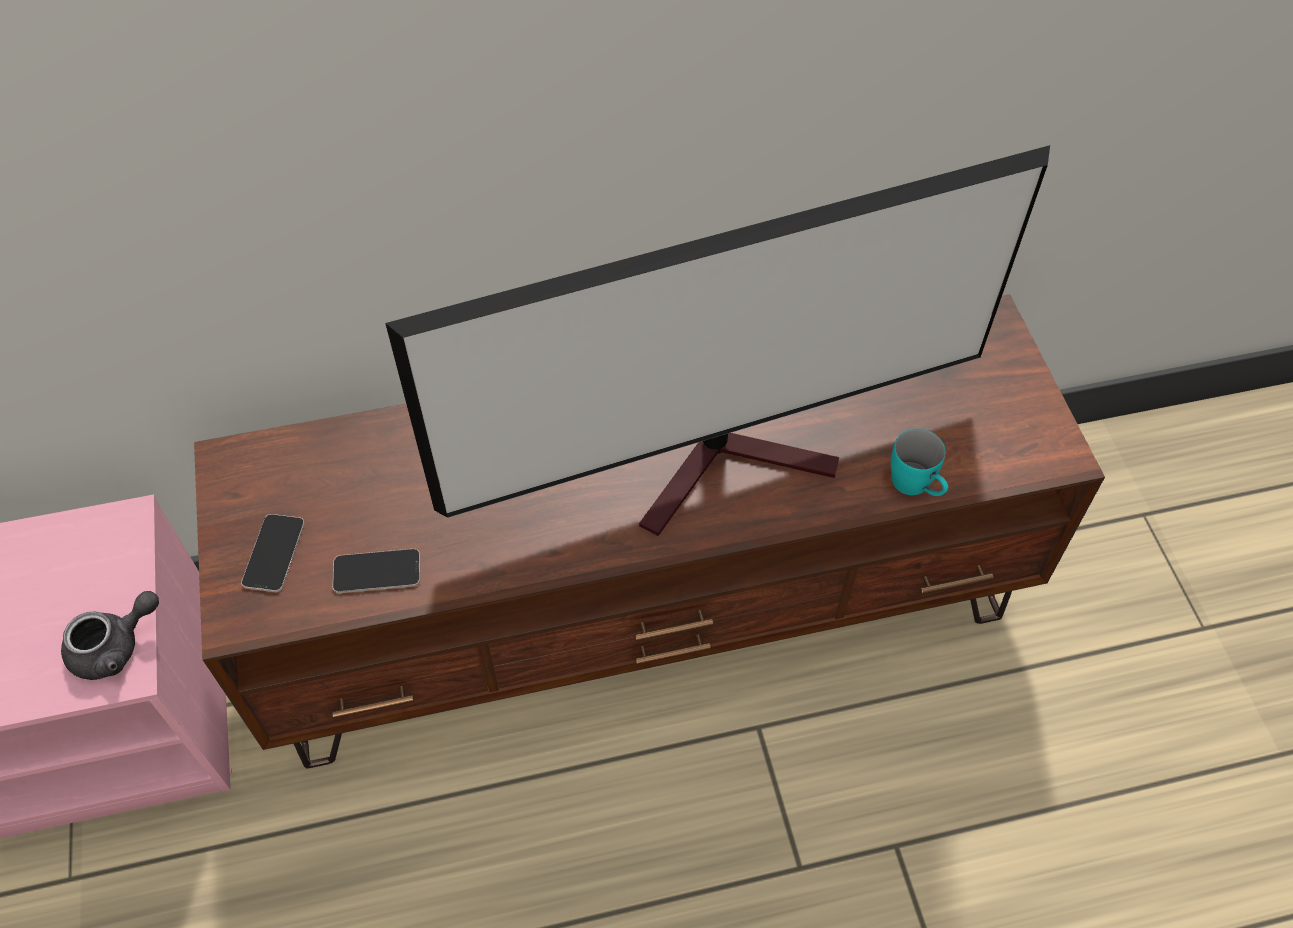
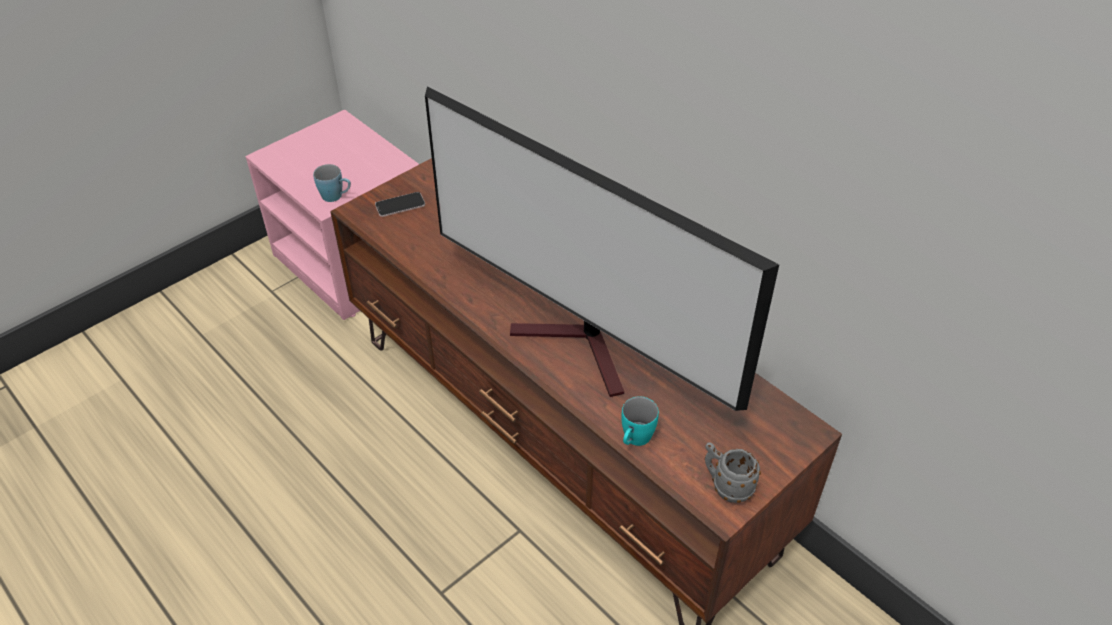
camera: 60 degrees right, 10 degrees down
(115, 647) = (336, 196): grey teapot -> blue mug
(377, 571) = (413, 242): phone -> none
(1030, 435) = (726, 486): none -> grey mug

